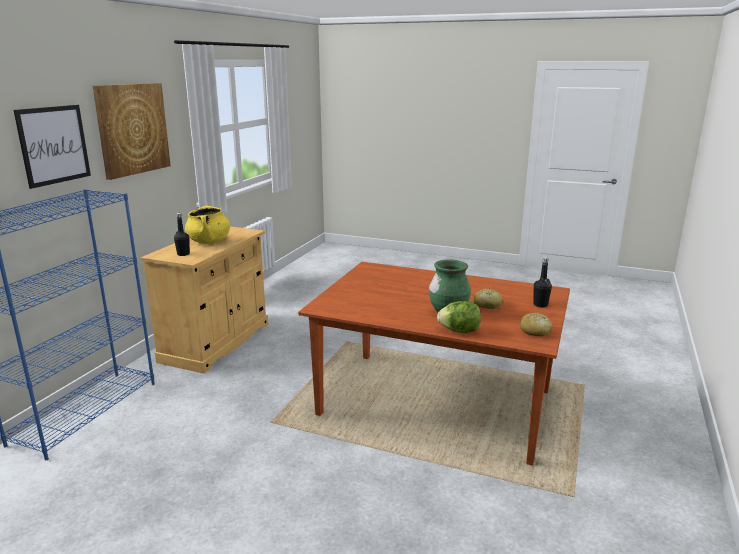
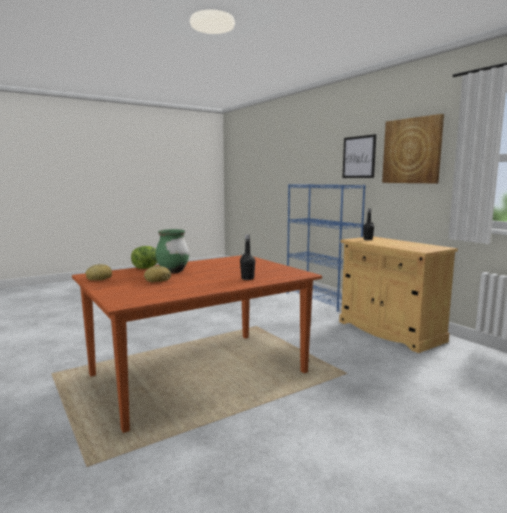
camera: 125 degrees right, 10 degrees down
(209, 242) = (396, 243): yellow cooking pot -> none
(540, 305) = (117, 290): black bottle -> black bottle (247, 278)

